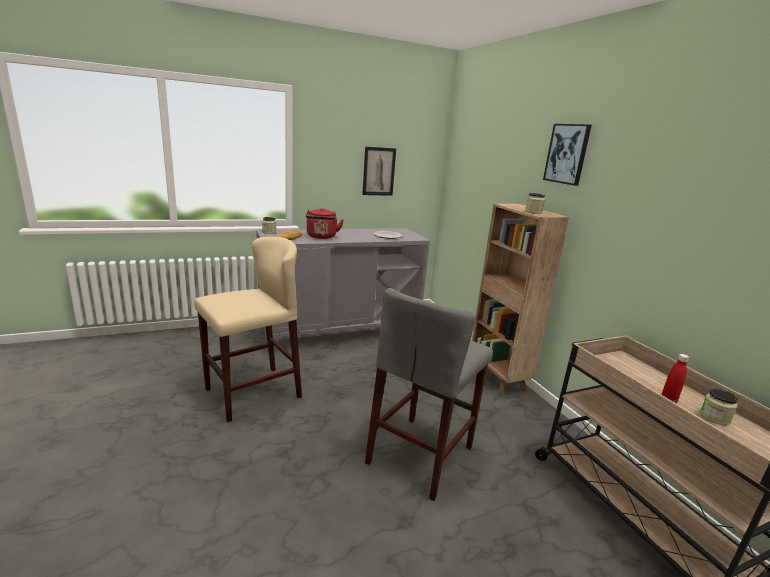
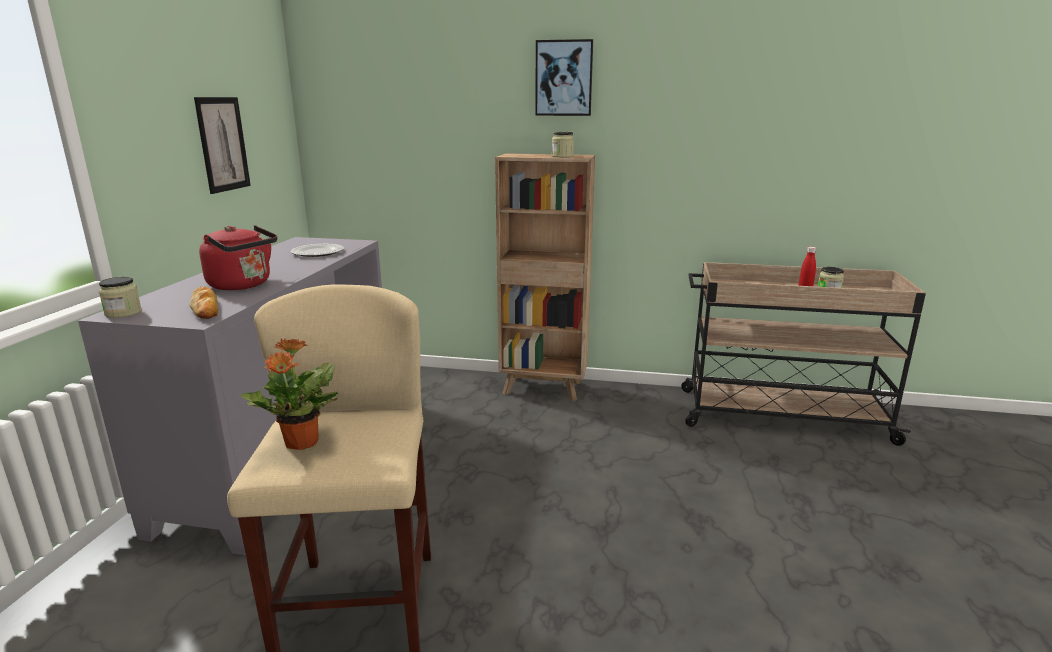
camera: 55 degrees left, 0 degrees up
(229, 296) = (301, 443): none -> potted plant
(421, 455) = (639, 495): grey stool -> none

